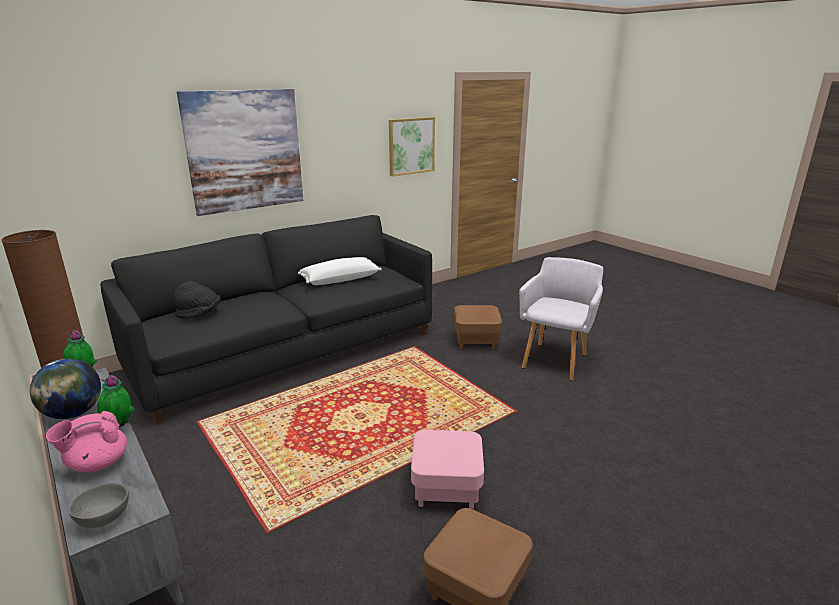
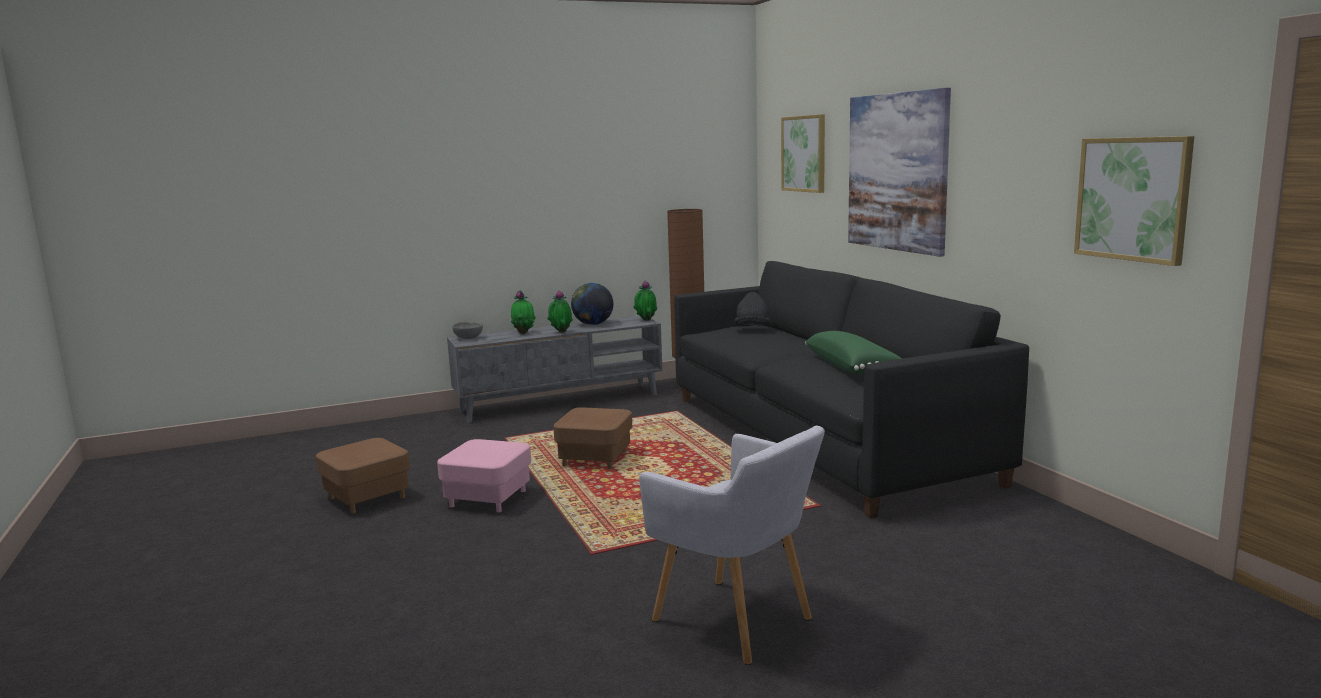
camera: 105 degrees right, 10 degrees down
(93, 147) = (804, 153): none -> picture
(97, 464) = (524, 333): pink teapot -> potted plant
(340, 279) = (852, 367): white pillow -> green pillow
(476, 340) = (835, 556): brown ottoman -> brown ottoman (595, 459)

